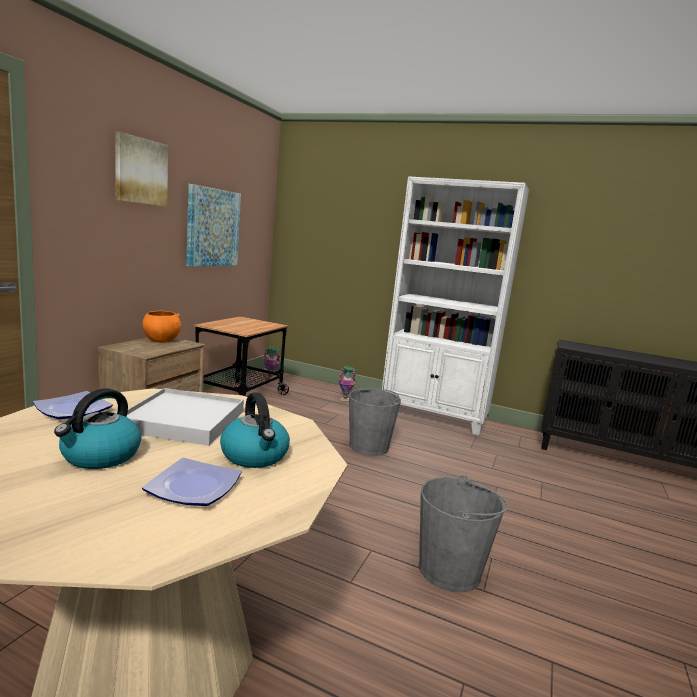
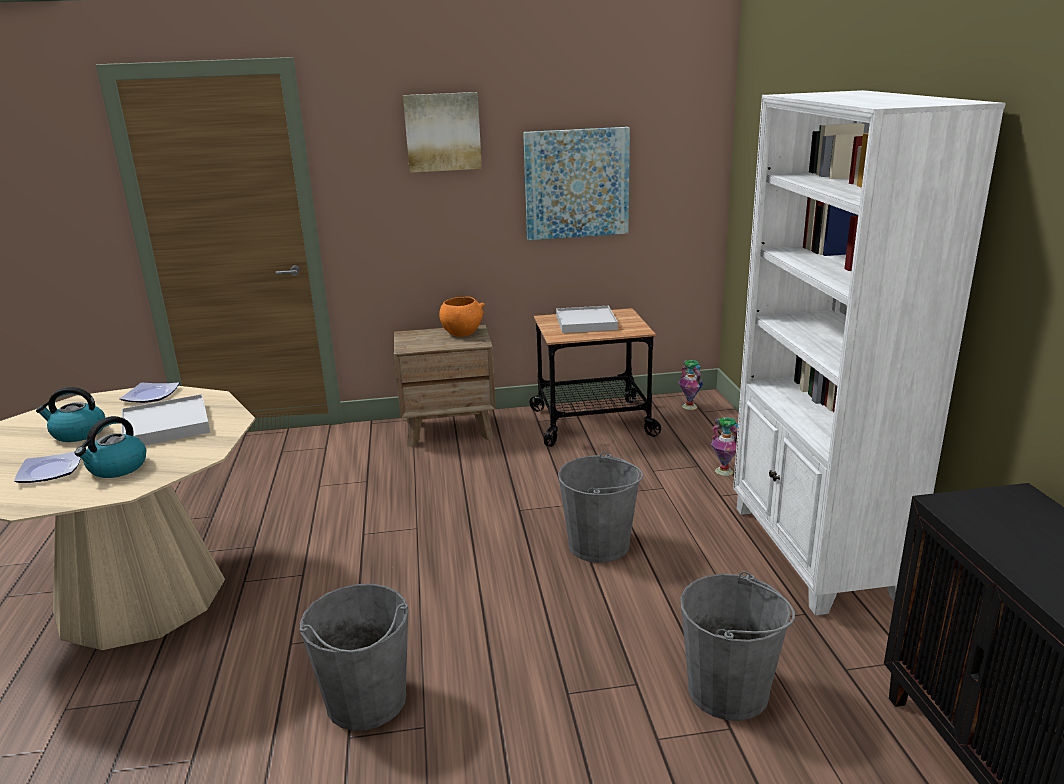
camera: 60 degrees right, 10 degrees up
(237, 324) = (585, 323): none -> white tray
(517, 471) = (728, 691): none -> grey bucket

